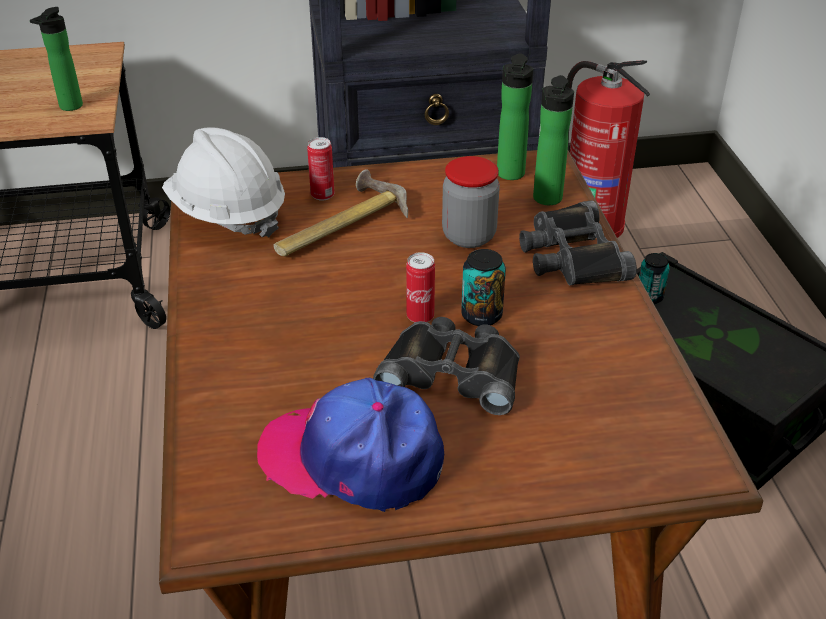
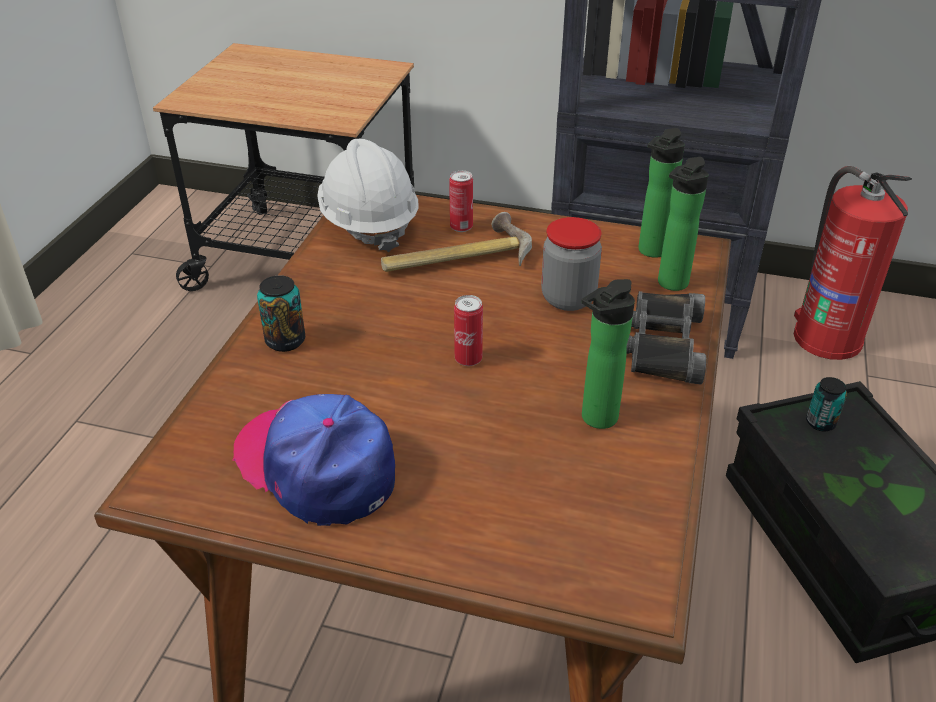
camera: 25 degrees right, 0 degrees up
(68, 107) = (332, 109): bottle -> bottle (595, 419)
(452, 372) = (460, 419): black binoculars -> none
(481, 315) = (526, 375): can -> can (285, 341)

